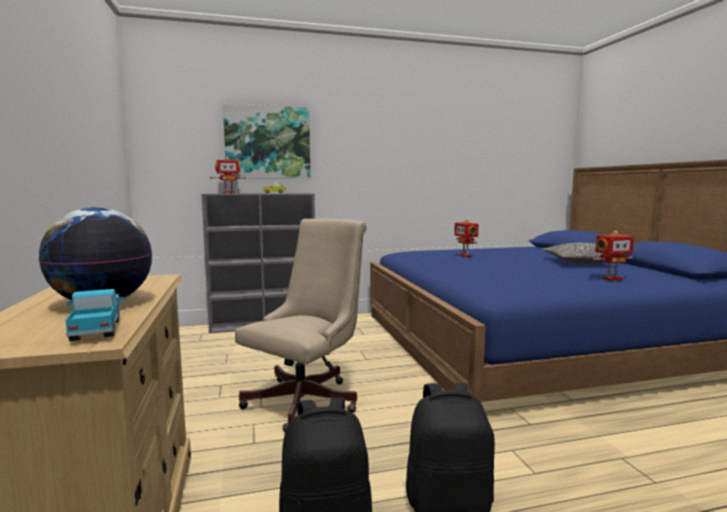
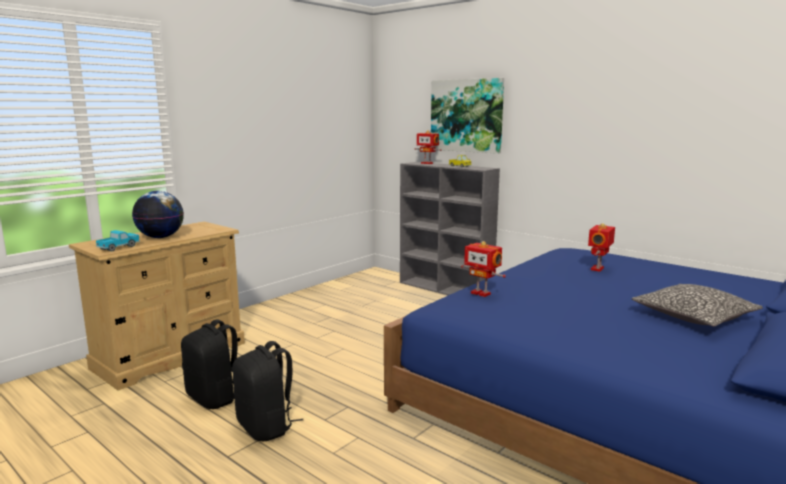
camera: 55 degrees right, 5 degrees up
(308, 399) = (344, 346): beige office chair -> none
(611, 279) = (608, 340): toy robot -> toy robot (481, 293)

